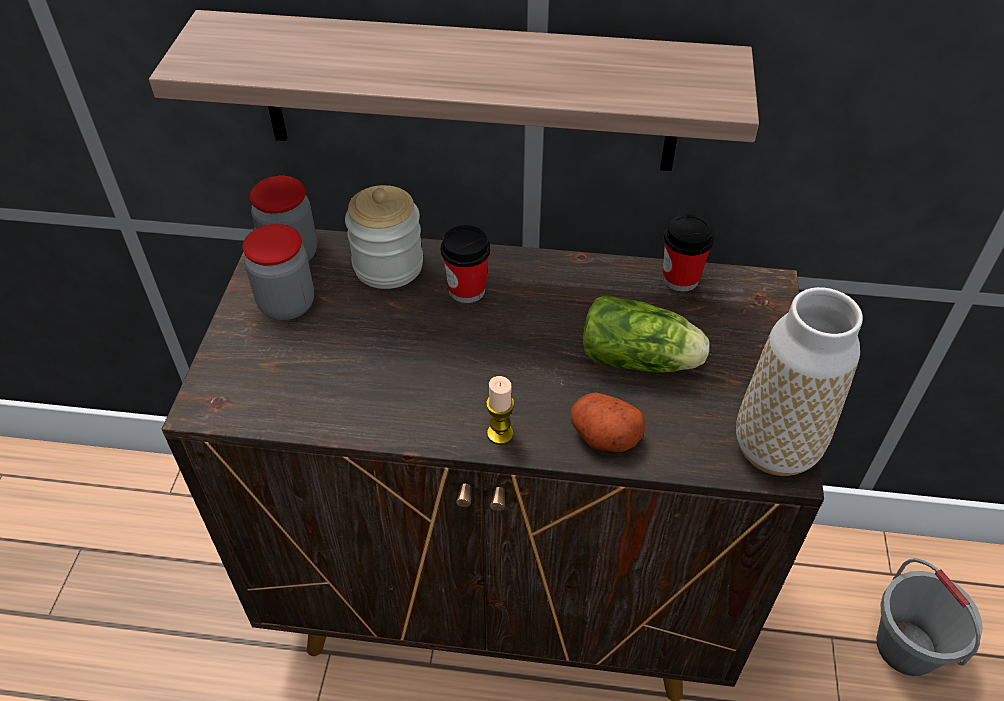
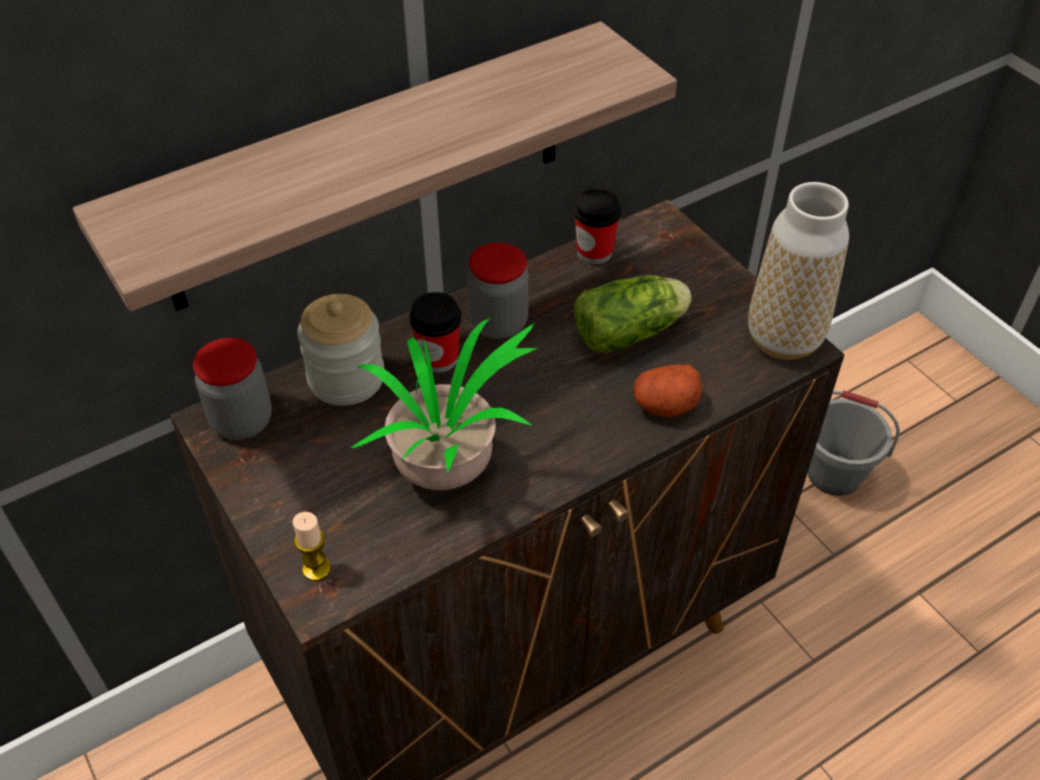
camera: 40 degrees left, 0 degrees up
(287, 304) = (291, 466): jar -> jar (498, 323)
(382, 379) = (451, 473): none -> potted plant
(500, 434) = (591, 453): candle -> candle (316, 569)

